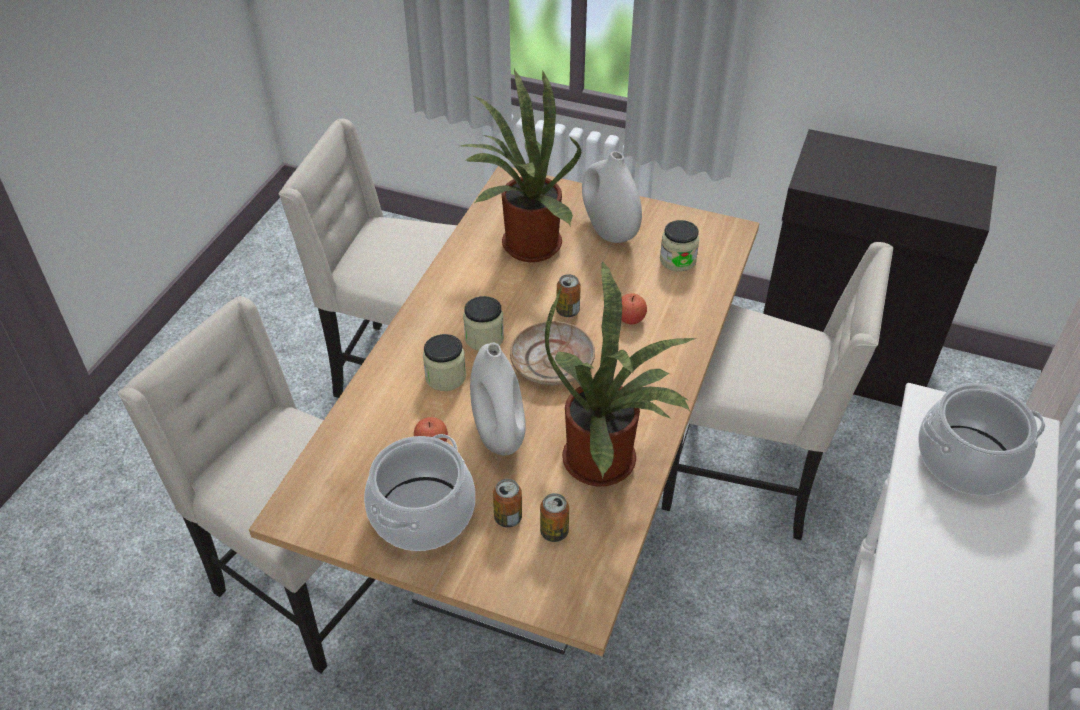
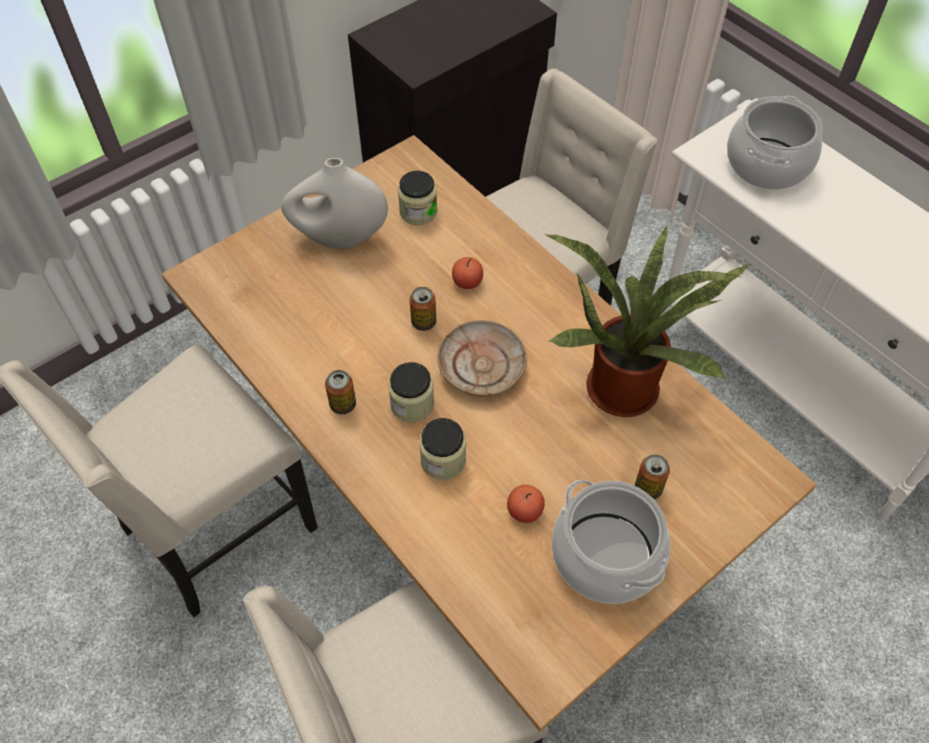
camera: 60 degrees left, 10 degrees up
(499, 434) = (545, 450): white vase -> none
(525, 246) = (306, 311): potted plant -> none
(554, 532) = (682, 461): can -> can (343, 404)

